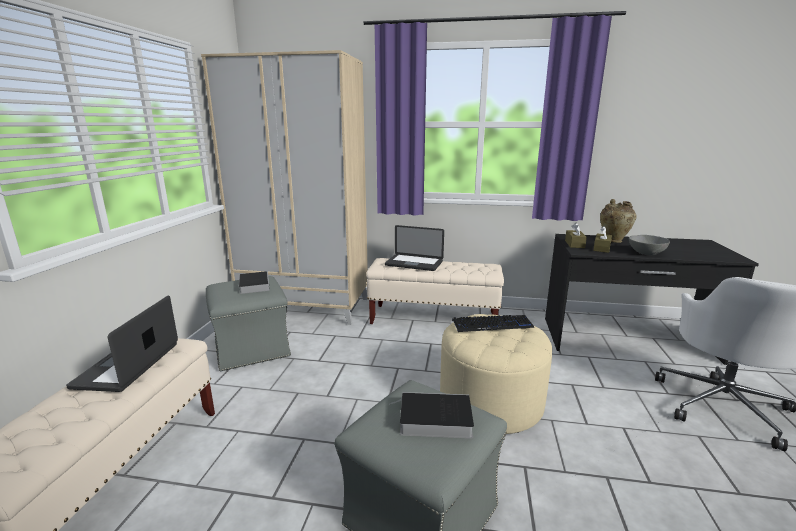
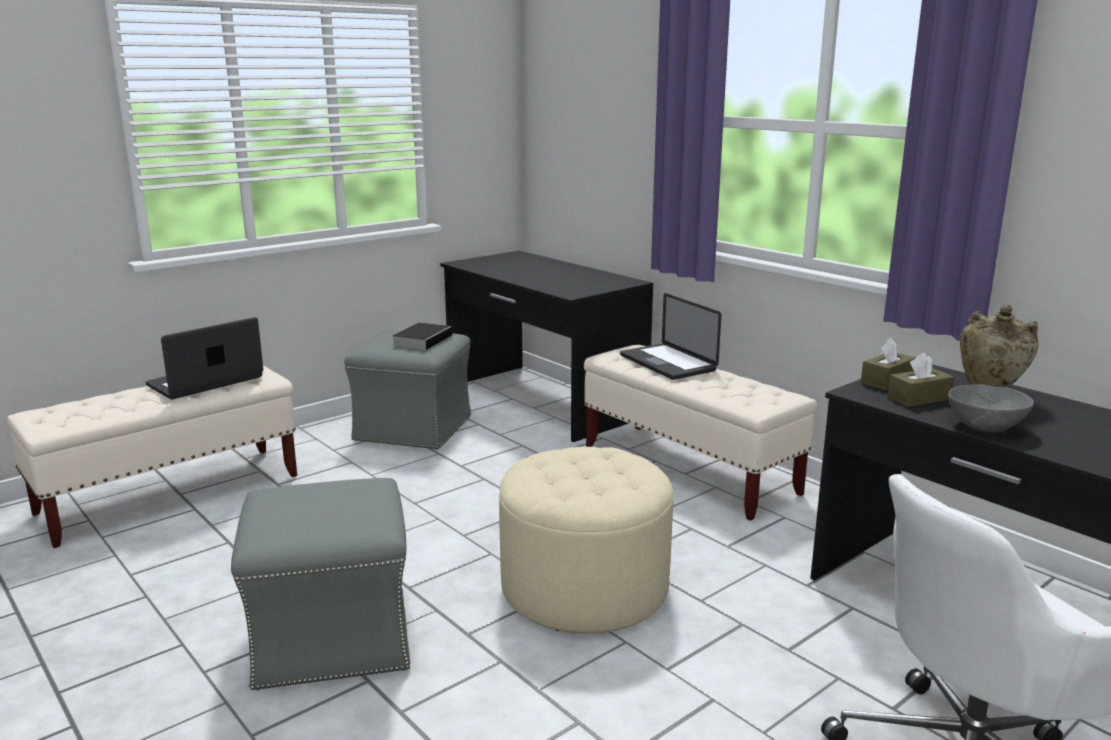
camera: 40 degrees right, 0 degrees up
(306, 306) = (542, 400): beige wardrobe -> black desk
(433, 419) = (330, 509): book -> none
(492, 324) = (599, 463): keyboard -> none

